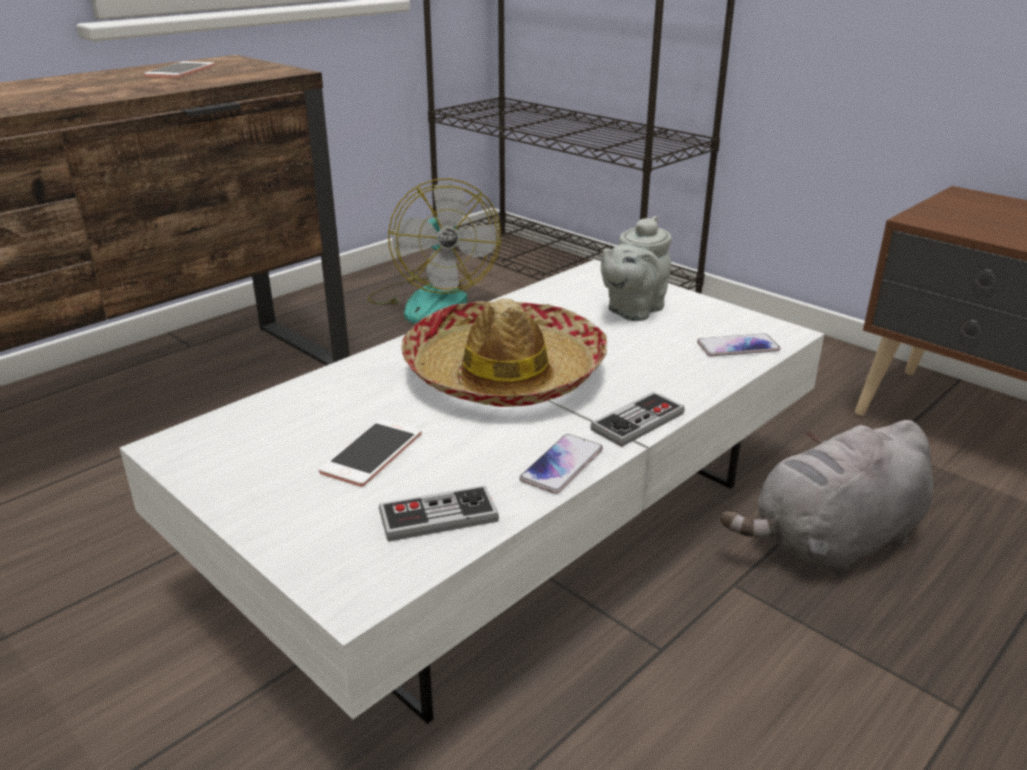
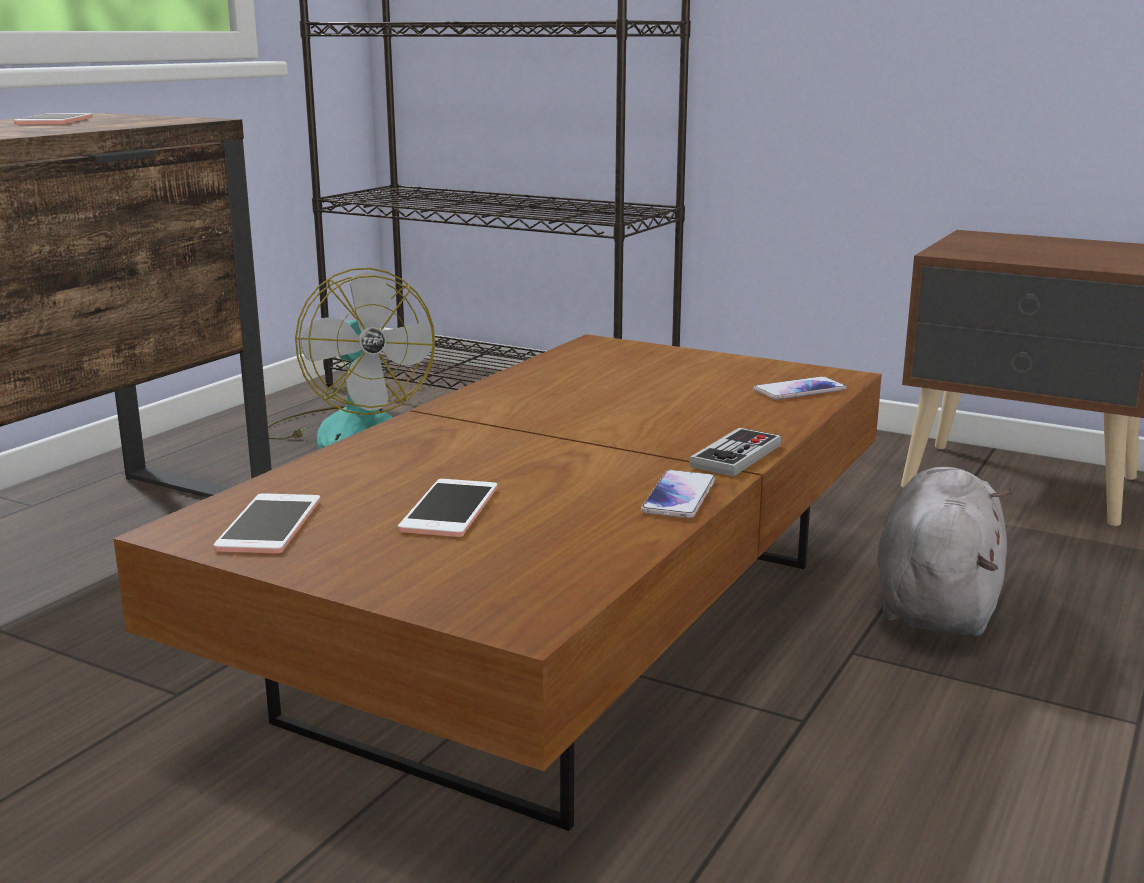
camera: 15 degrees left, 10 degrees down
(231, 450) = (269, 525): none -> phone
(438, 516) = (571, 550): game controller -> none
(505, 373) = (555, 432): hat -> none
(514, 529) = (573, 636): white coffee table -> brown coffee table
(632, 310) = (662, 371): grey teapot -> none
(832, 542) = (936, 602): grey plush toy -> grey plush toy turned 150 degrees clockwise

